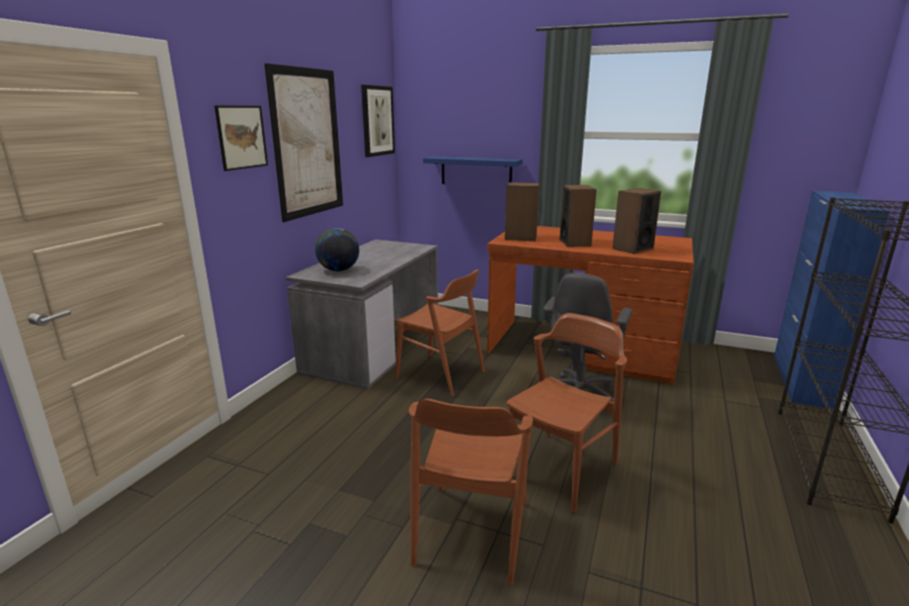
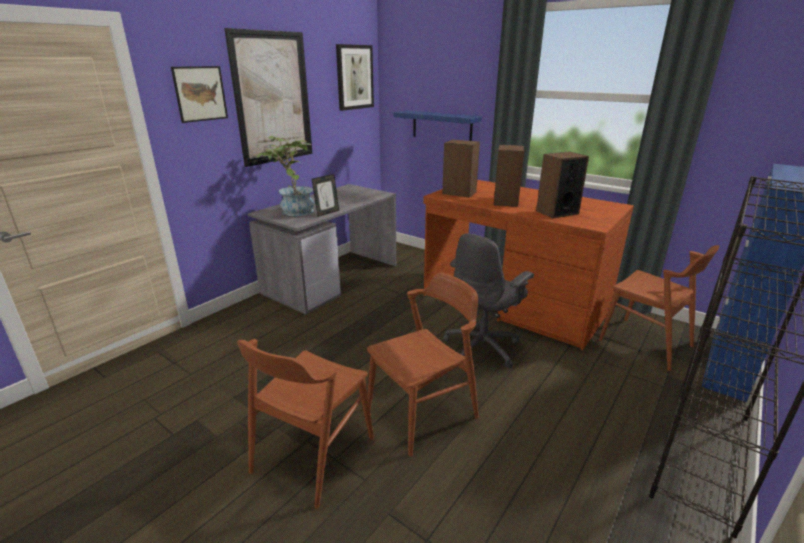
camera: 15 degrees right, 5 degrees up
(338, 270) = (293, 210): globe -> potted plant
(380, 269) = (327, 213): none -> picture frame
(440, 374) = (372, 309): brown chair -> brown chair (645, 343)

